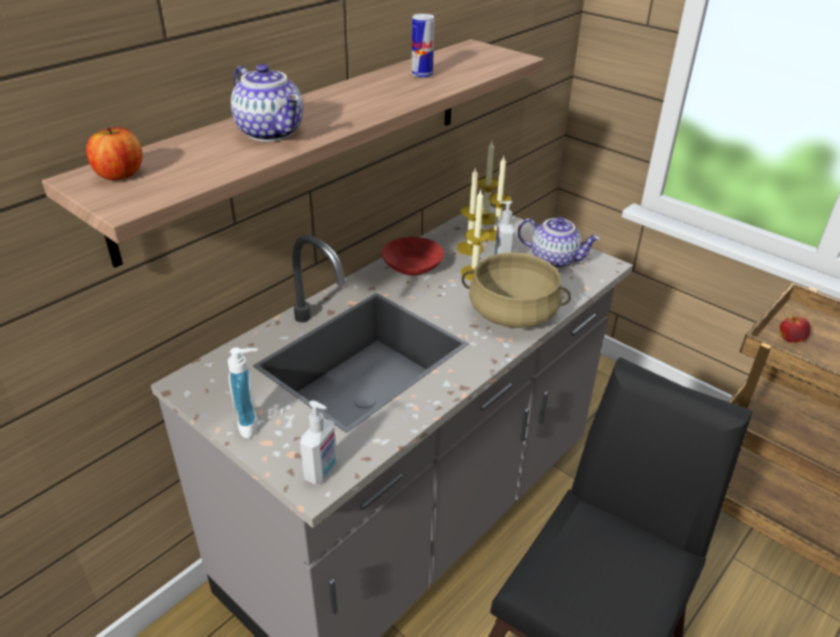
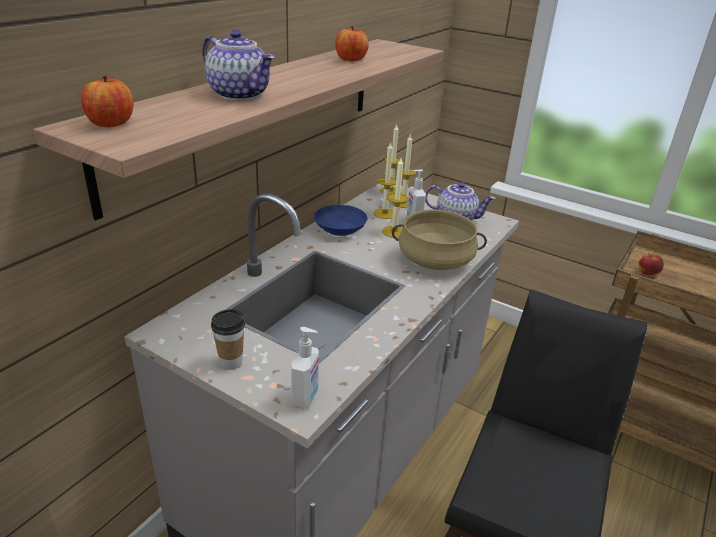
camera: 10 degrees left, 5 degrees down
(253, 424) = (231, 362): soap dispenser -> cup
(414, 266) = (341, 229): red bowl -> blue bowl
(422, 75) = (351, 59): can -> apple

